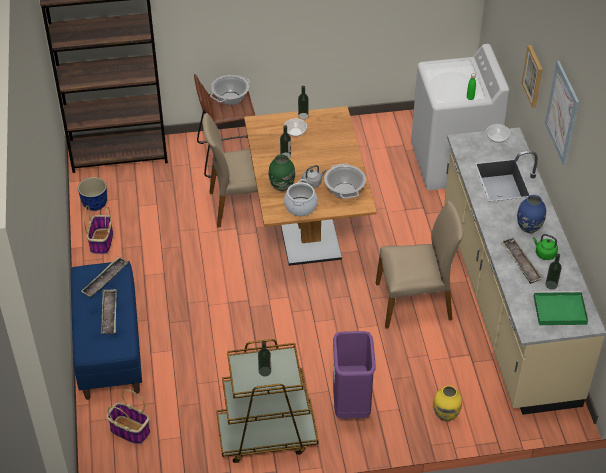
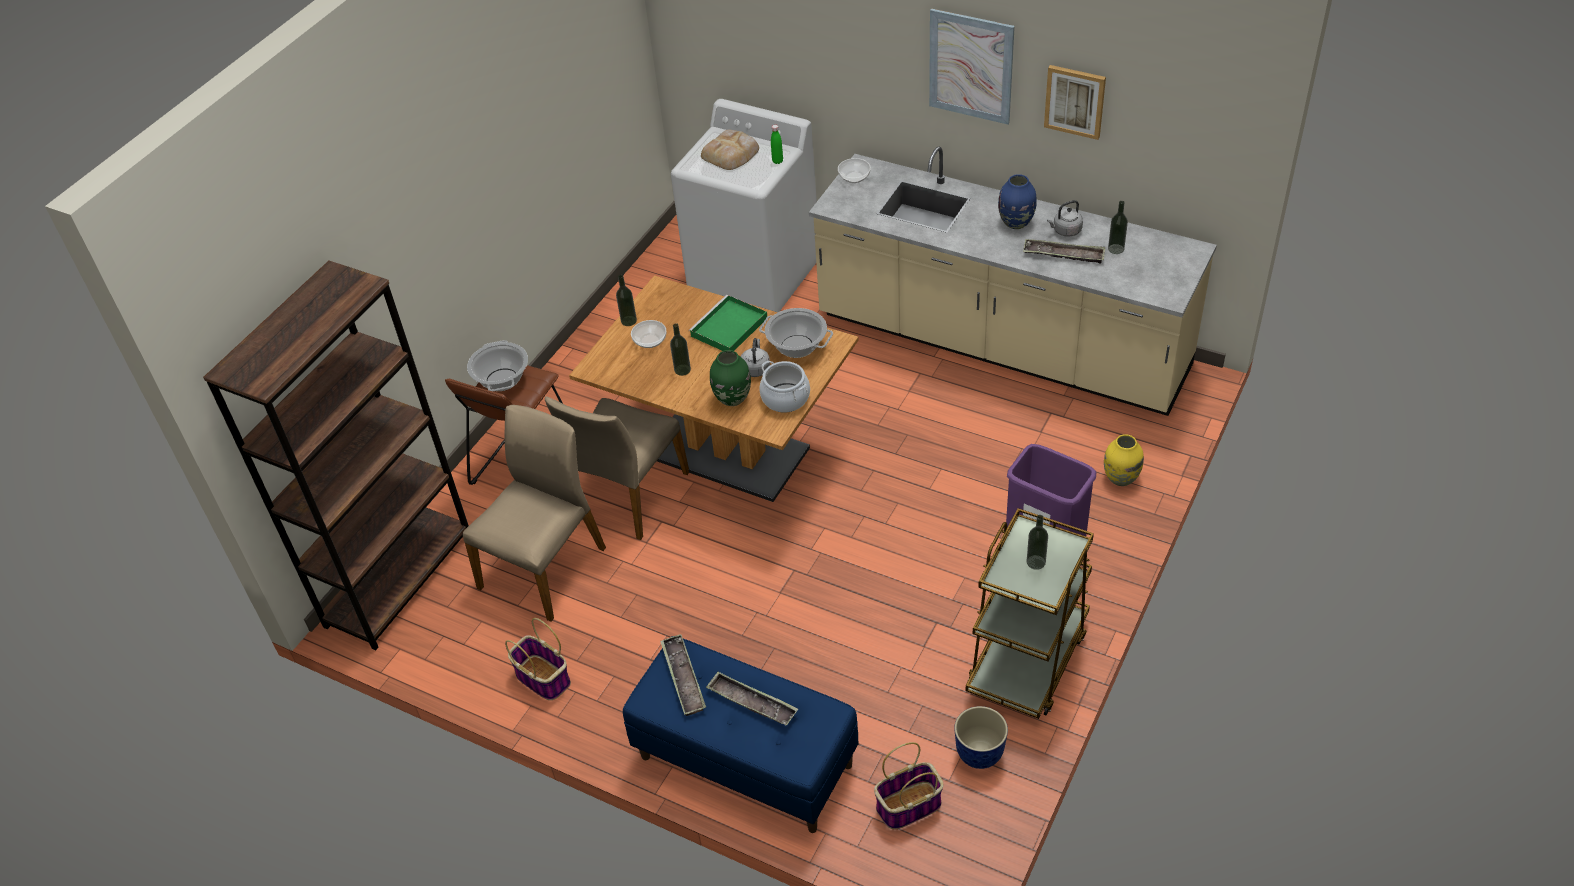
camera: 50 degrees left, 0 degrees up
(95, 205) = (465, 653): planter -> planter (980, 754)
(414, 302) = (934, 418): beige chair -> beige chair (544, 567)
(457, 76) = (731, 153): none -> bread
(533, 76) = (862, 69): picture -> picture (1075, 101)
(544, 253) = (1065, 231): green kettle -> grey kettle
(558, 310) = (1157, 262): green tray -> green tray (728, 328)

